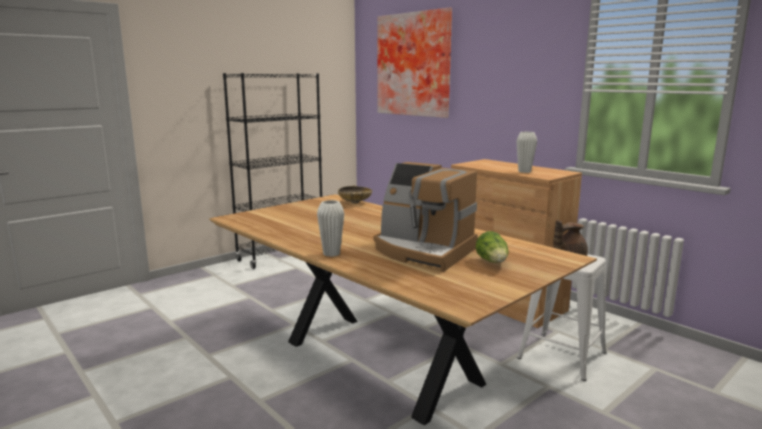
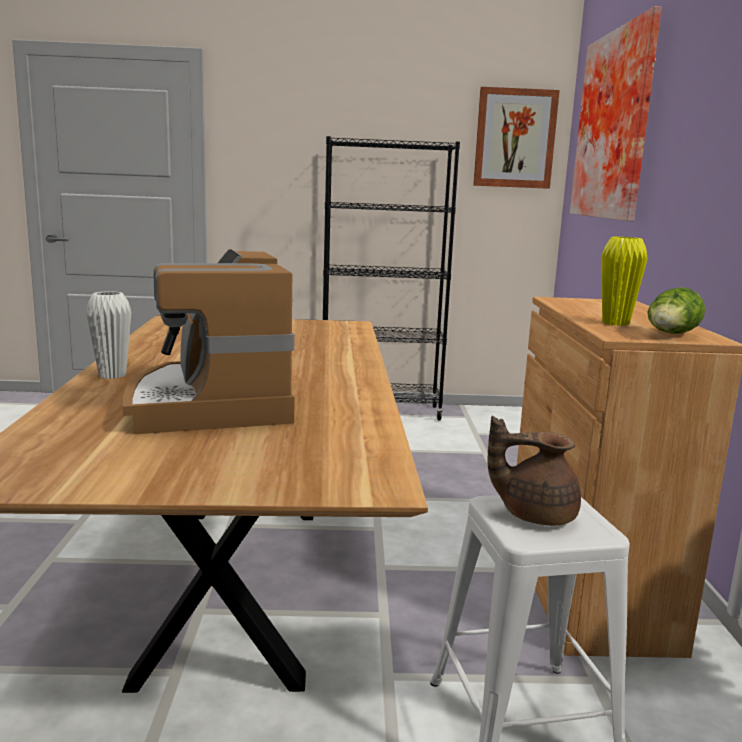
camera: 40 degrees right, 0 degrees up
(329, 68) = (515, 138): none -> picture
(355, 202) = (356, 334): beige bowl -> none
(493, 262) = (237, 447): lettuce -> lettuce (671, 335)
(524, 171) = (615, 323): white vase -> yellow vase

